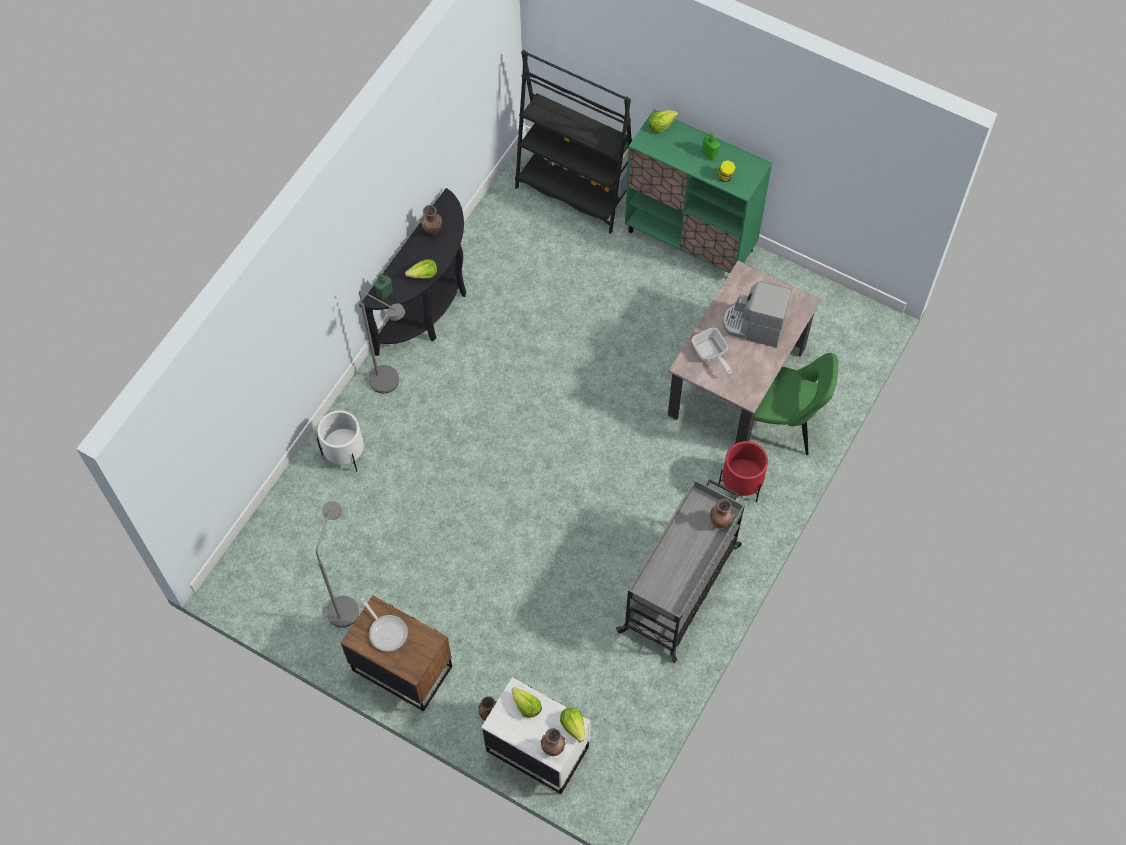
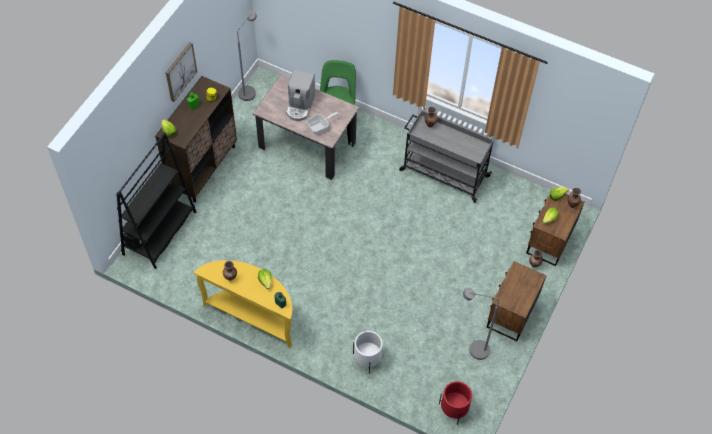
camera: 95 degrees left, 5 degrees down
(386, 631) = (514, 293): frying pan -> none
(391, 384) = (313, 335): grey floor lamp -> grey floor lamp (249, 90)
(429, 308) = (253, 316): black console table -> yellow console table
(537, 748) = (549, 241): white nightstand -> brown nightstand
(690, 241) = (203, 168): green cabinet -> brown cabinet
(738, 108) = (180, 71): none -> picture
(741, 484) = (375, 144): red planter -> red planter (454, 409)

